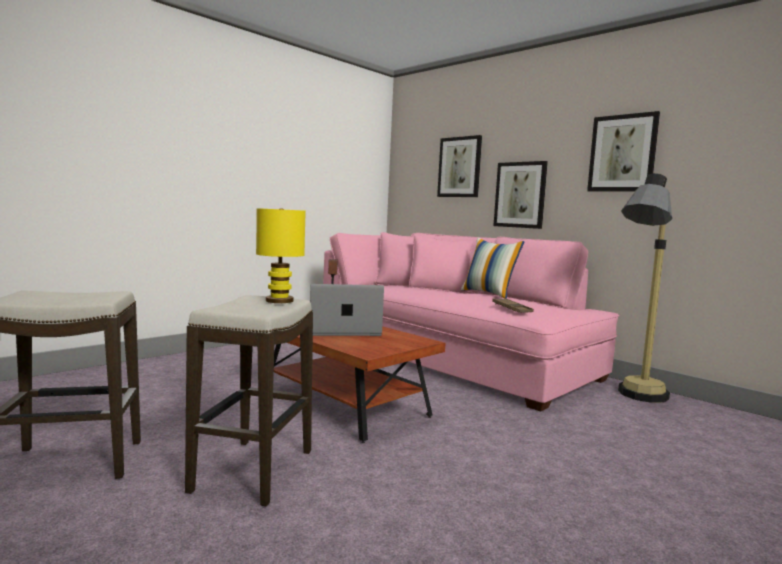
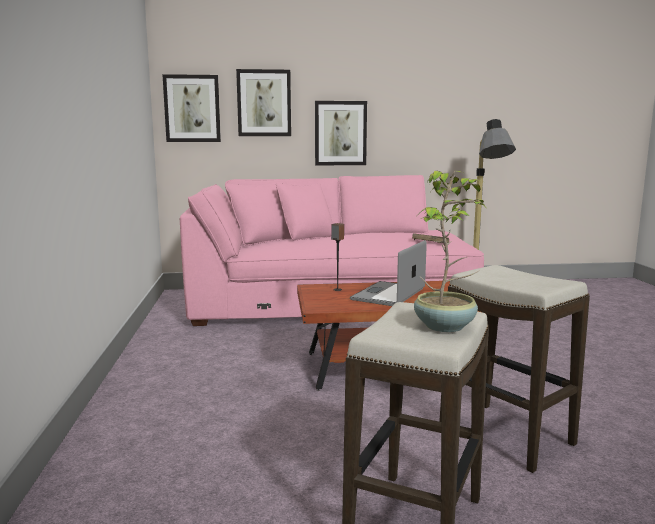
camera: 50 degrees left, 5 degrees up
(61, 299) = (446, 326): none -> potted plant
(280, 301) = (503, 270): yellow table lamp -> none
(489, 294) = (366, 232): pillow -> none
(622, 153) = (433, 97): picture -> picture (192, 108)

